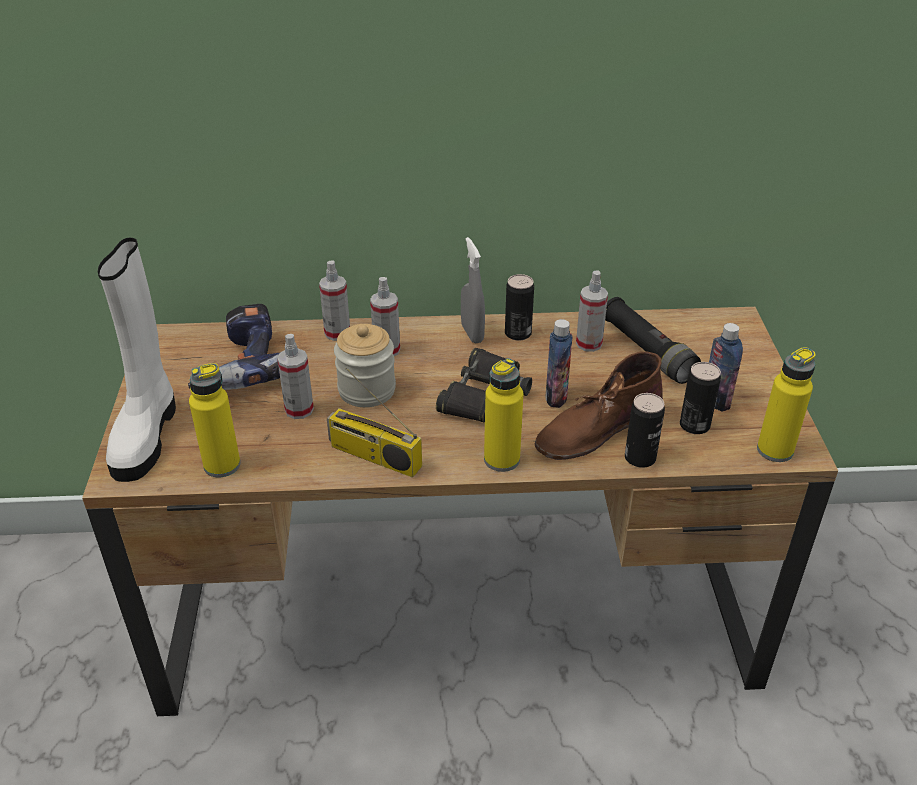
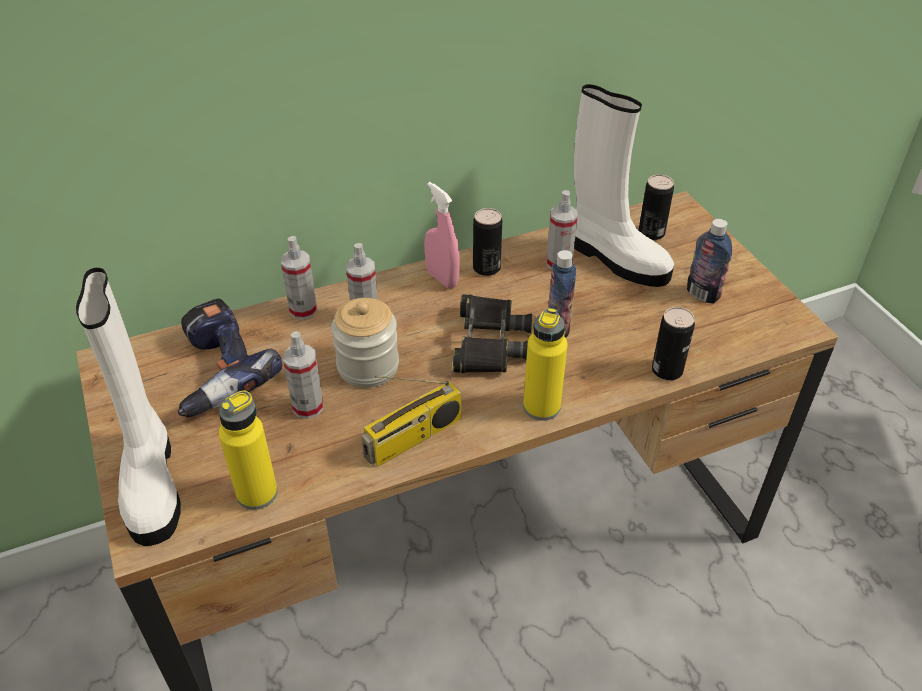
camera: 20 degrees left, 5 degrees up
(373, 456) = (413, 438): radio -> radio turned 45 degrees counterclockwise
(472, 333) = (442, 278): grey spray bottle -> pink spray bottle
(597, 429) = (613, 350): brown boot -> none
(646, 351) = (615, 259): black flashlight -> white boot
(694, 425) = (697, 324): can -> can (651, 233)
(775, 450) = (777, 330): yellow bottle -> none

